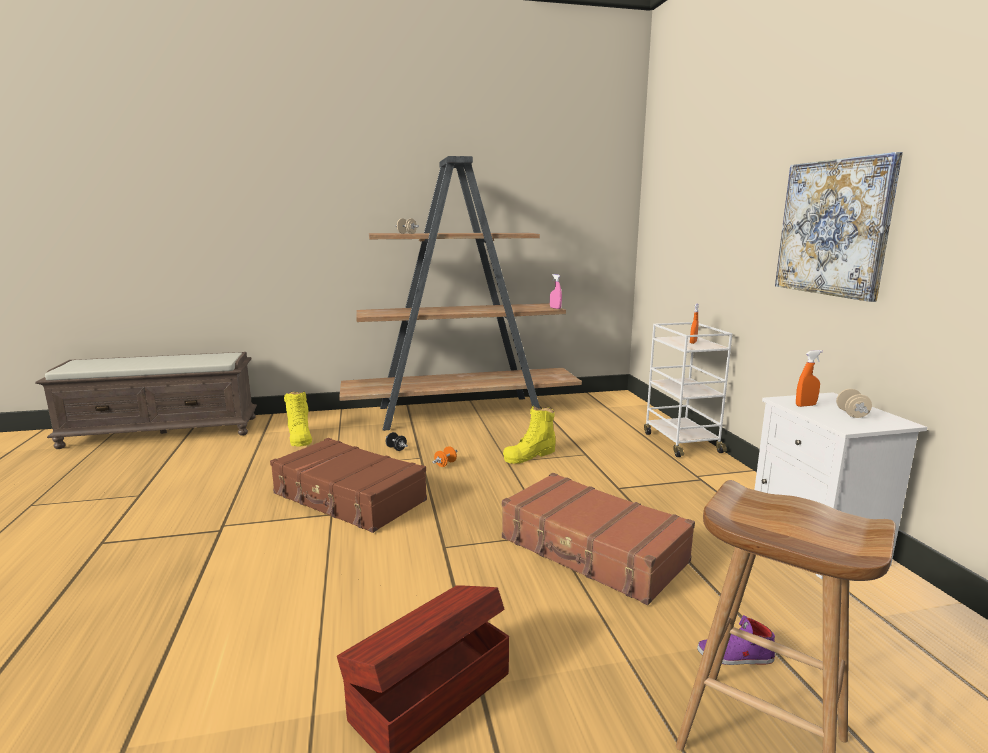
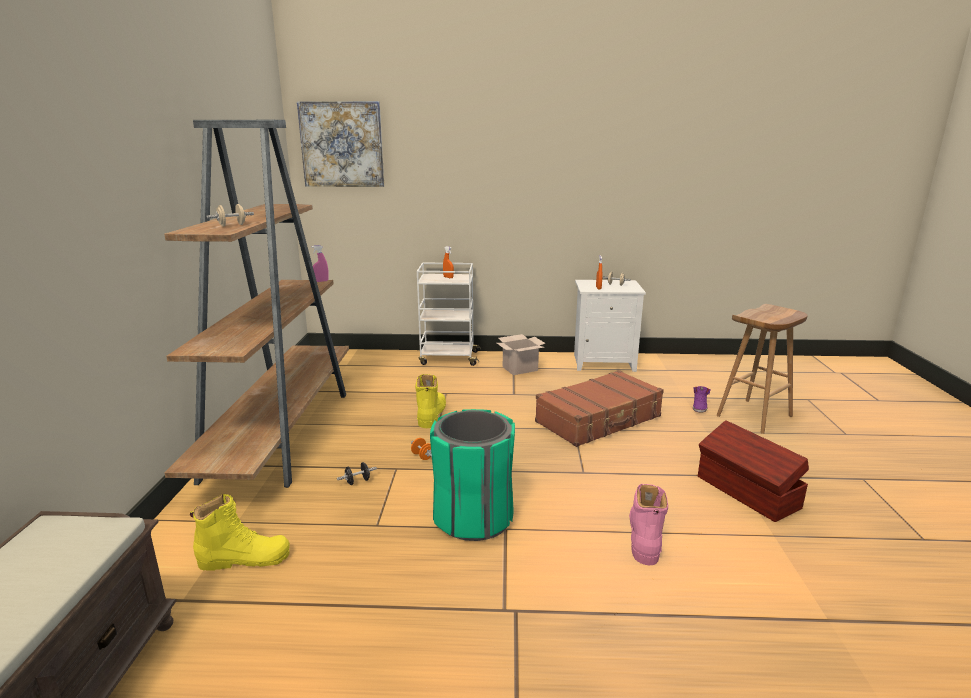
camera: 75 degrees left, 5 degrees up
(314, 593) = (644, 537): none -> pink boot
(348, 498) = (473, 517): brown suitcase -> green trash can
(530, 455) = (431, 414): yellow boot -> yellow boot turned 150 degrees counterclockwise
(703, 484) = (520, 368): none -> cardboard box
(833, 228) = (554, 182): picture -> picture (342, 144)

